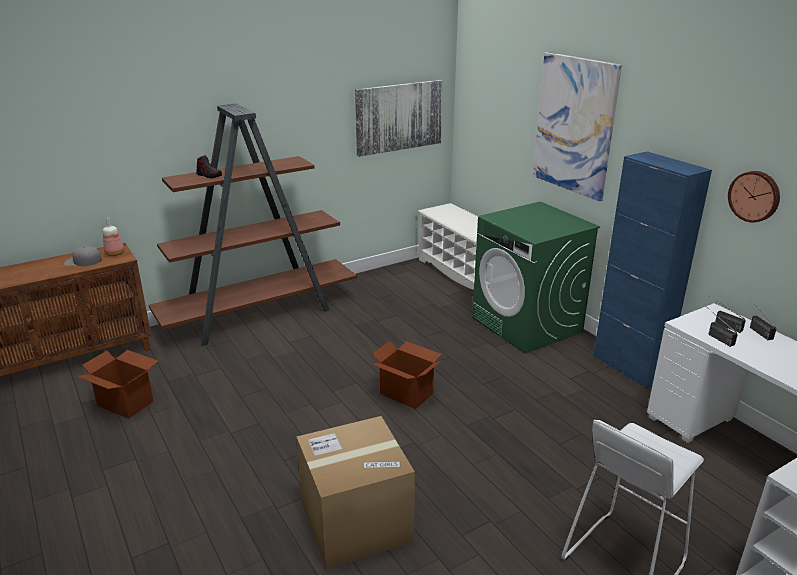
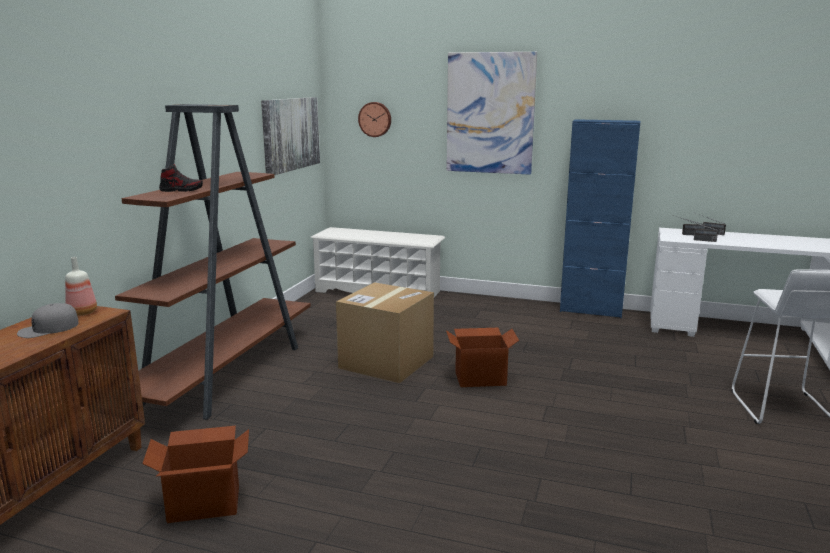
camera: 40 degrees left, 10 degrees down
(356, 522) = (609, 474): cardboard box -> cardboard box (386, 362)
(527, 325) = (483, 308): green washing machine -> none
(755, 196) = (680, 132): wall clock -> wall clock (375, 119)

